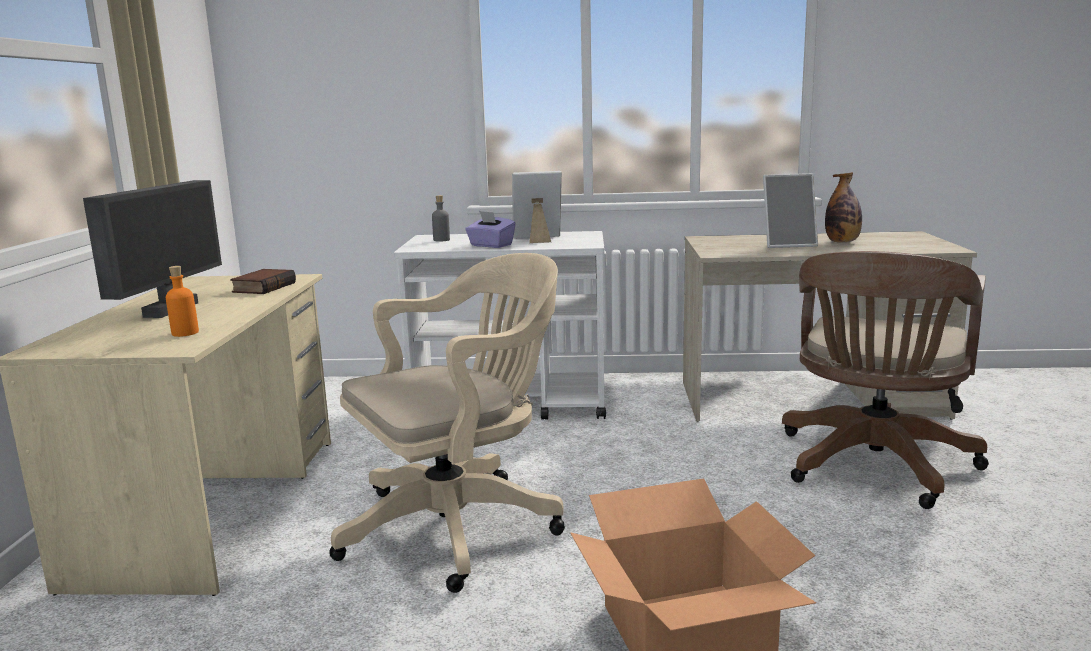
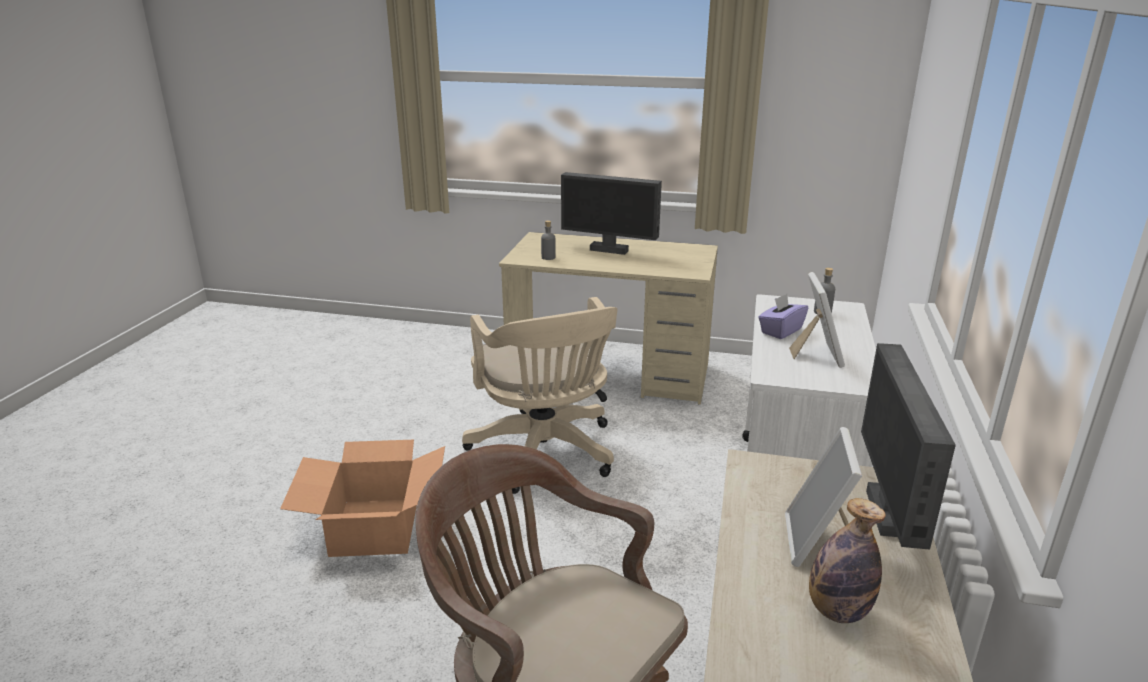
camera: 100 degrees right, 10 degrees up
(185, 333) = (548, 257): orange bottle -> grey bottle
(263, 287) = (664, 266): book -> none
(739, 238) = (888, 513): none -> monitor

